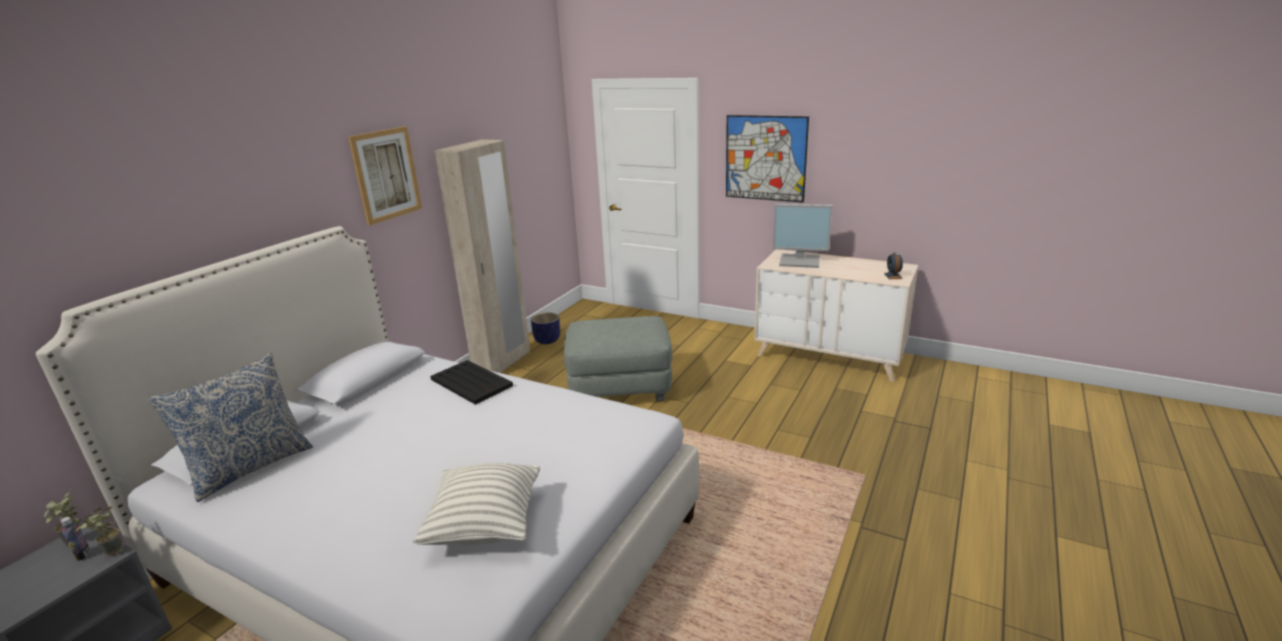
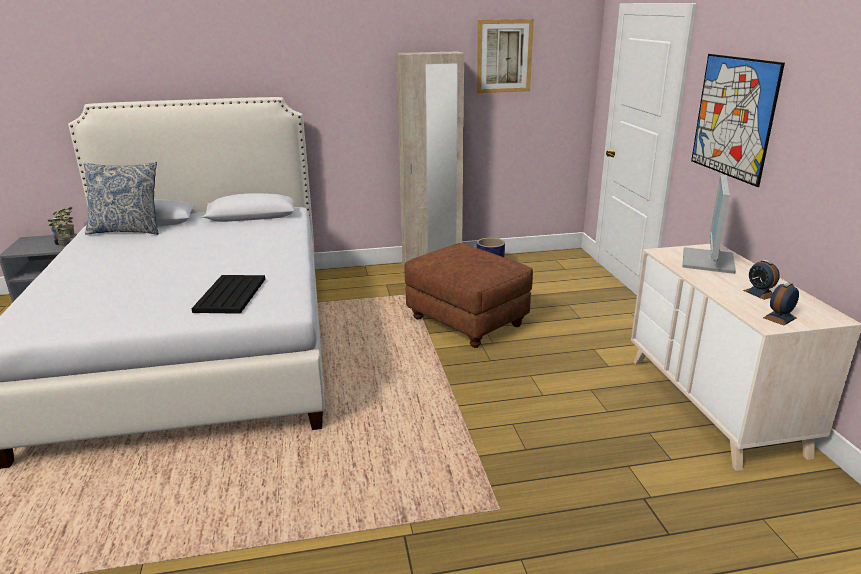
camera: 50 degrees right, 0 degrees up
(386, 174) = (343, 66): picture -> picture (504, 56)
(471, 383) = (277, 239): black tray -> black tray (230, 295)
(485, 525) = (102, 305): pillow -> none
(619, 388) = (466, 322): grey ottoman -> brown ottoman
(800, 261) = (709, 261): monitor -> monitor turned 45 degrees clockwise
(858, 267) = (760, 293): none -> alarm clock

